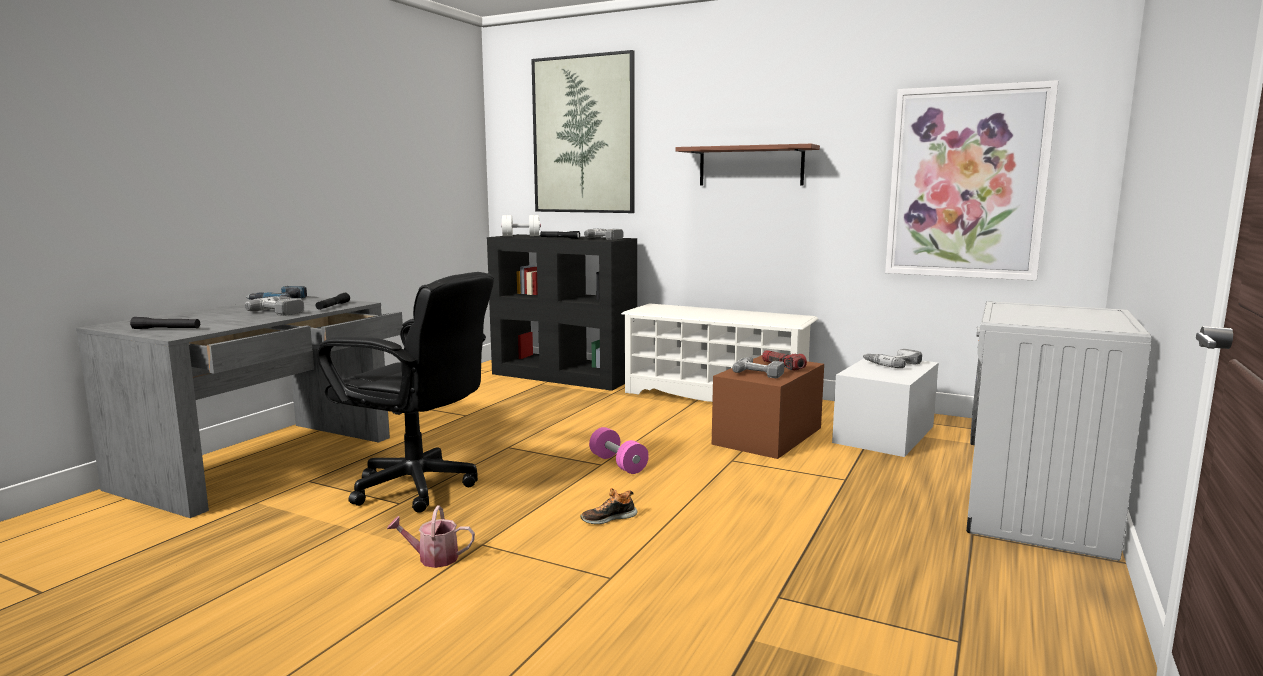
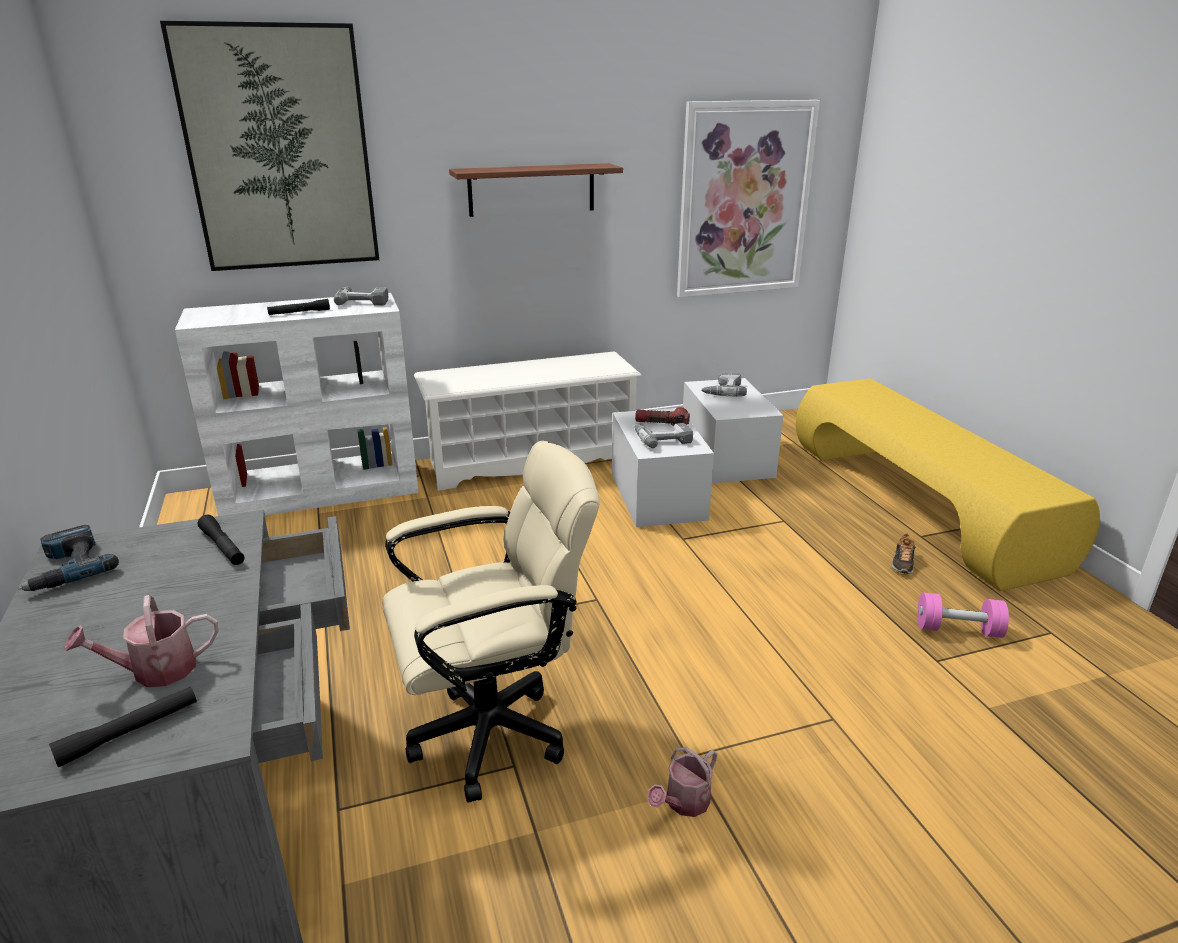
camera: 45 degrees left, 15 degrees up
(215, 322) = (155, 671): none -> watering can
(284, 311) = (179, 591): power drill -> none
(421, 489) = (497, 733): black office chair -> beige office chair
(521, 236) = (217, 315): white dumbbell -> none
(564, 375) = (321, 490): black bookcase -> white bookcase
(608, 518) = (719, 658): shoe -> shoe (902, 563)
(618, 464) = (609, 590): pink dumbbell -> pink dumbbell (958, 629)
(768, 436) = (657, 496): brown storage box -> white storage box
(1033, 516) = (918, 502): white washing machine -> yellow bench

